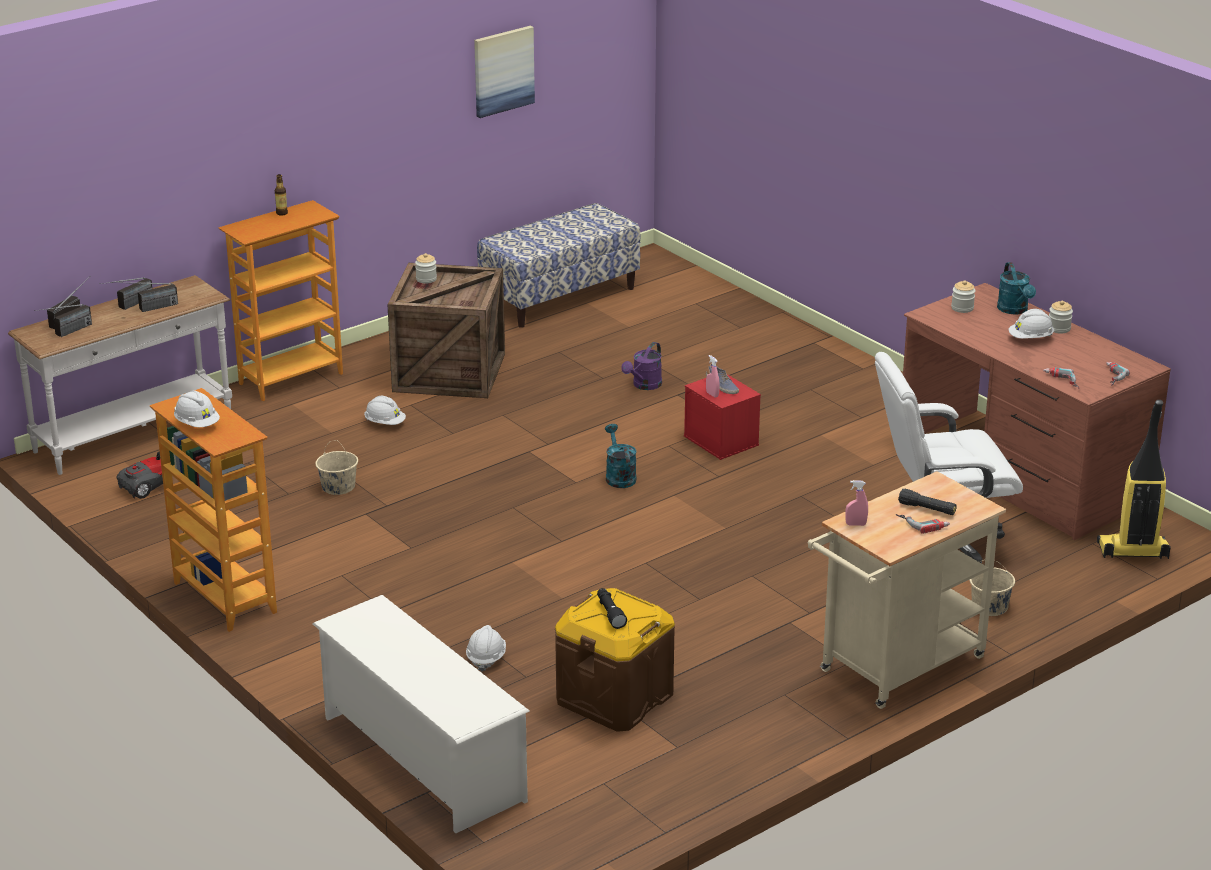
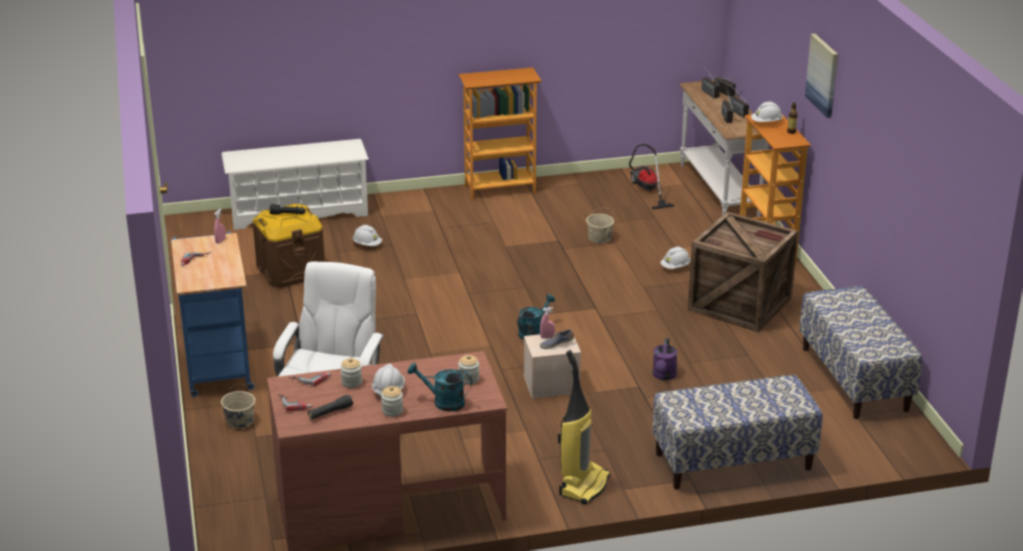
camera: 115 degrees right, 0 degrees up
(197, 424) = (498, 74): white hard hat -> white hard hat (766, 123)
(426, 279) = (770, 236): jar -> jar (351, 382)
(503, 71) = (904, 167): picture -> picture (823, 75)
(619, 476) = (533, 332): turquoise watering can -> turquoise watering can turned 60 degrees counterclockwise
(644, 386) = (664, 376): purple watering can -> purple watering can turned 135 degrees counterclockwise
(722, 441) = (551, 385): red storage box -> beige storage box
(764, 329) = (733, 462): none -> bench
(895, 669) = (217, 363): beige cart -> blue cart
(927, 509) = (208, 267): black flashlight -> black flashlight (330, 412)
(1132, 551) = (236, 510): vacuum cleaner -> vacuum cleaner (583, 485)

